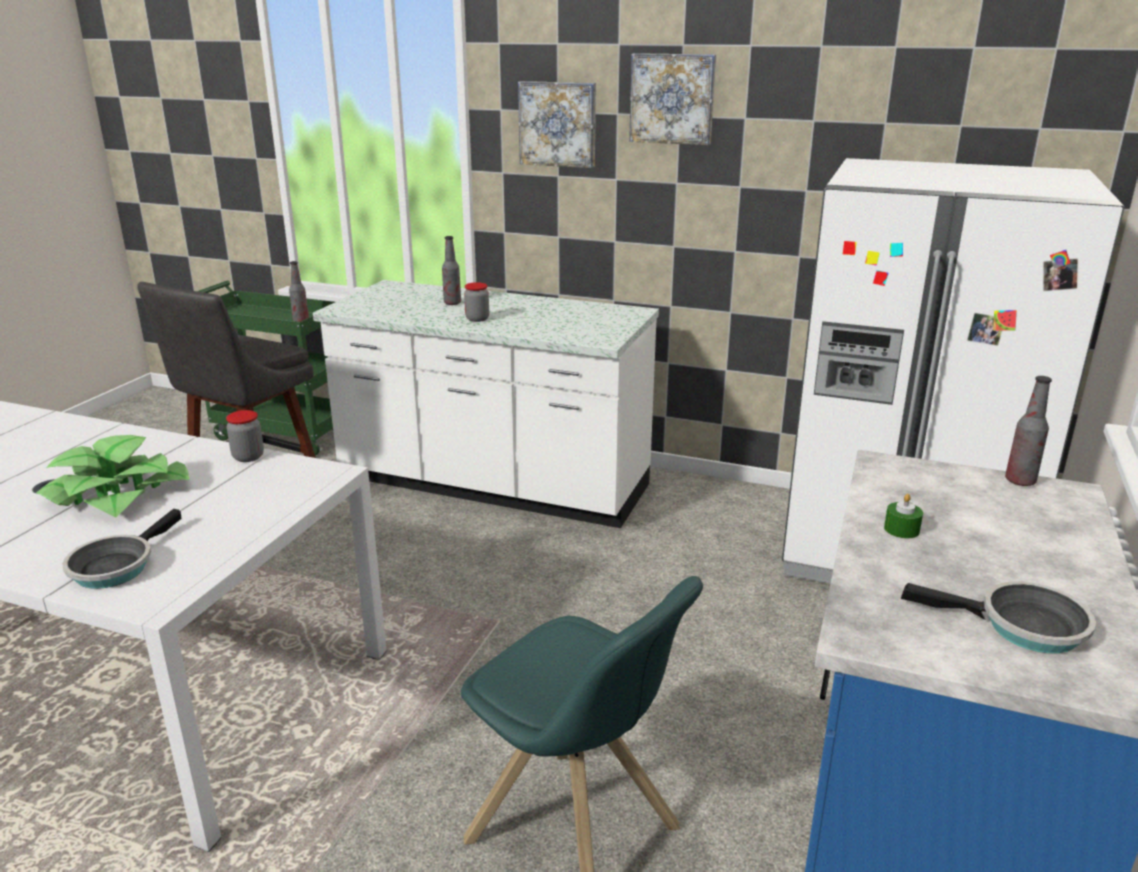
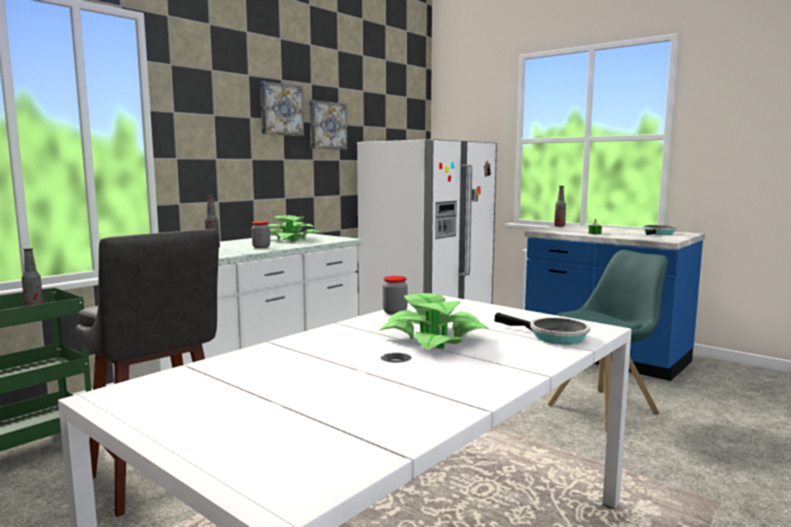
camera: 70 degrees left, 15 degrees down
(558, 124) = (217, 123): picture -> picture (327, 125)
(571, 316) = (291, 239): none -> potted plant

